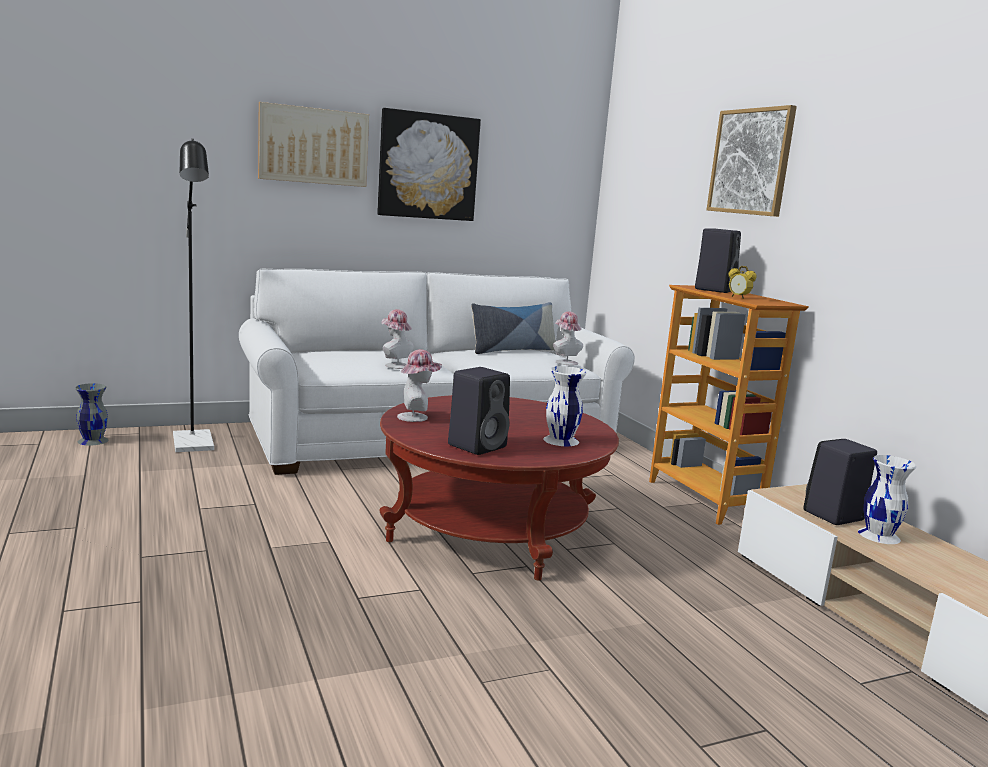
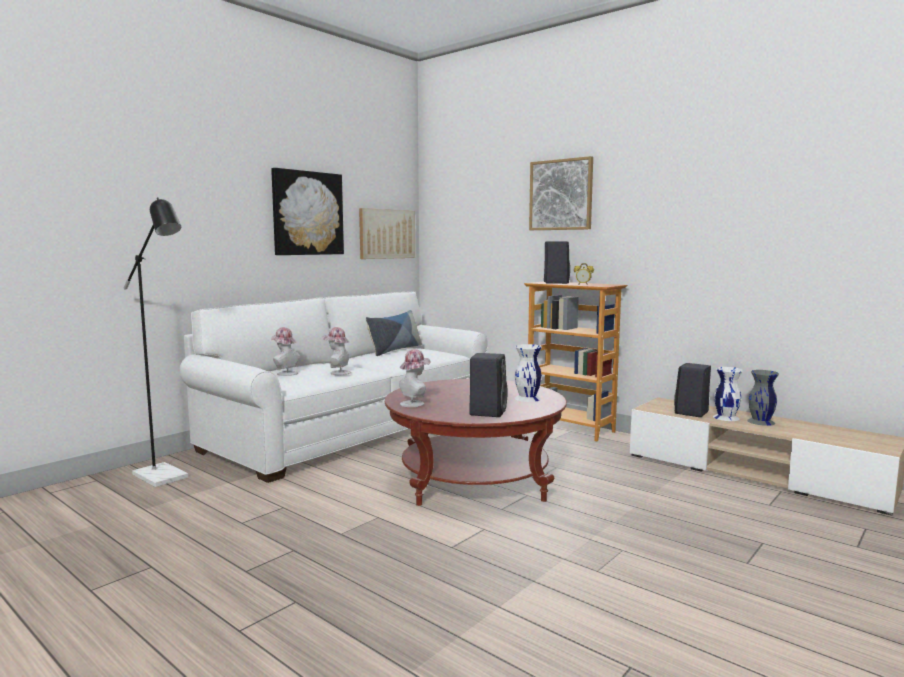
camera: 25 degrees left, 5 degrees down
(92, 440) = (58, 496): grey vase -> grey vase (760, 422)
(313, 146) = (221, 201): picture -> picture (387, 234)
(564, 362) = (441, 351): hat -> hat (285, 373)

